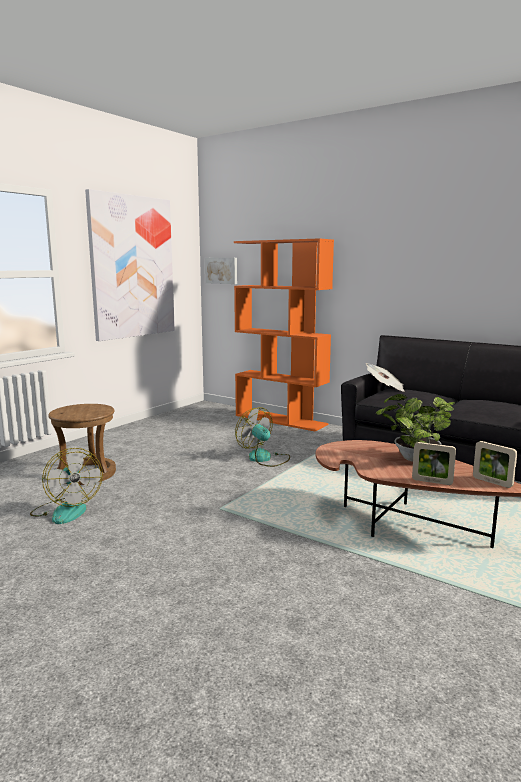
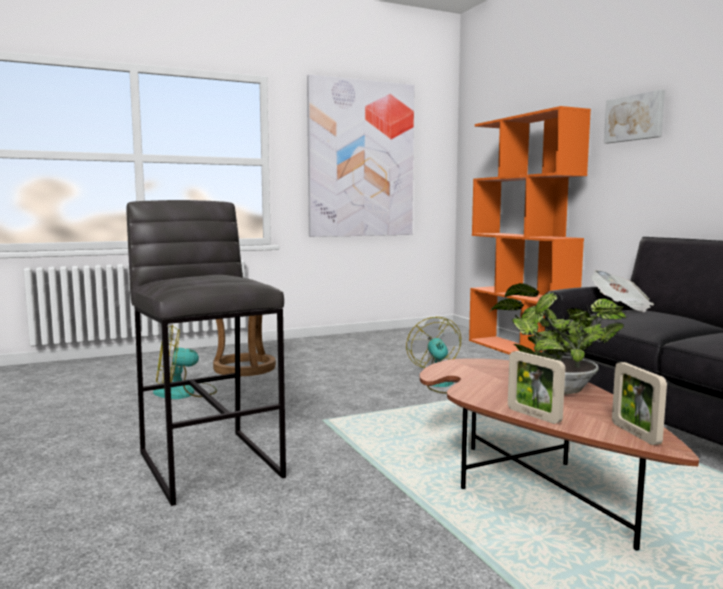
camera: 30 degrees right, 5 degrees down
(66, 510) = (184, 393): fan -> fan turned 75 degrees clockwise
(185, 567) = (211, 463): none -> grey stool
(221, 270) = (475, 165): picture -> picture (635, 118)

